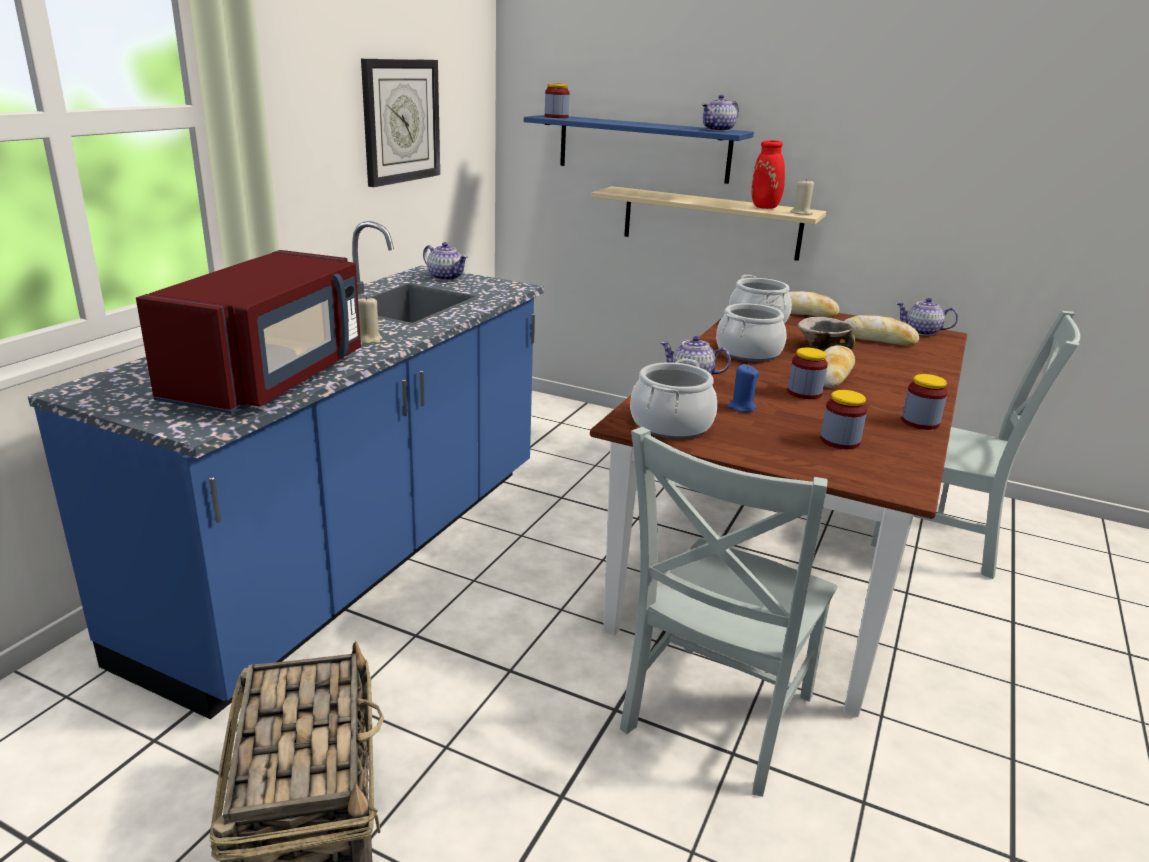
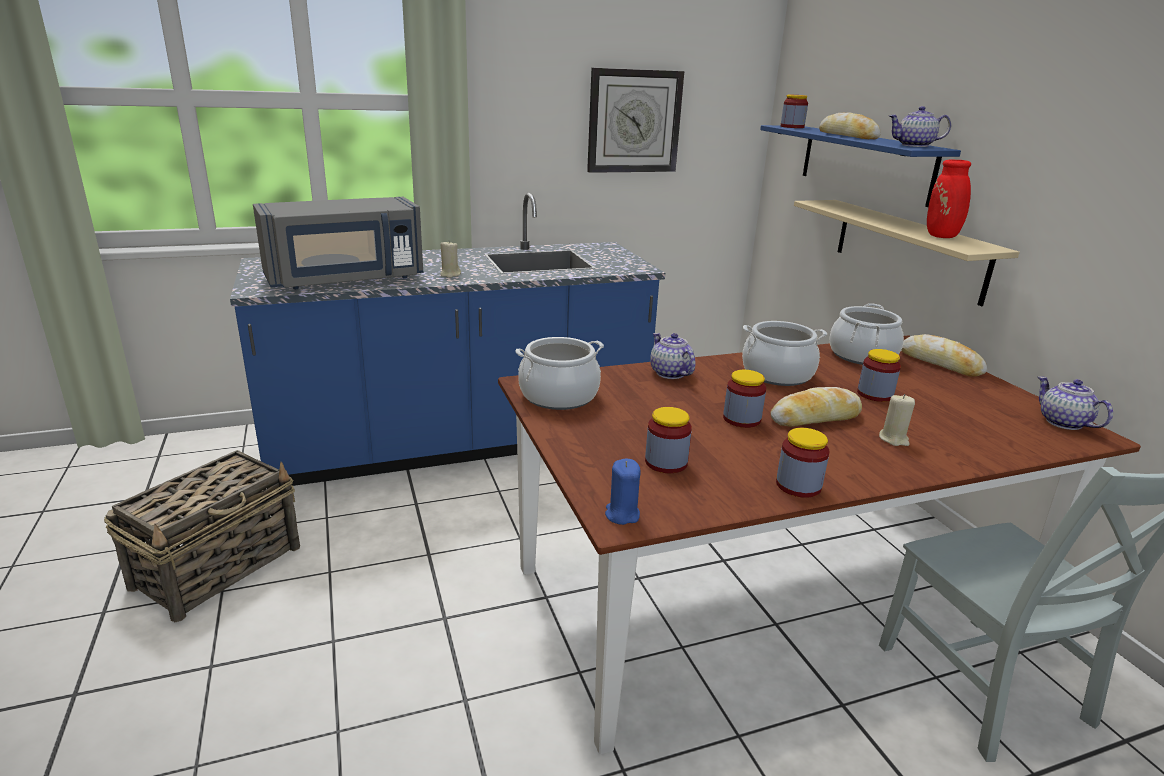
camera: 45 degrees right, 0 degrees up
(272, 378) = (346, 279): red microwave -> grey microwave
(446, 277) = (607, 252): teapot -> none
(714, 718) = (494, 670): grey chair -> none
(741, 407) = (649, 407): blue candle -> blue candle (622, 514)
(801, 213) = (969, 247): beige candle -> beige candle (893, 439)
(821, 347) = (875, 394): bowl -> jar
(877, 339) = (971, 409): bread -> bread (847, 136)

